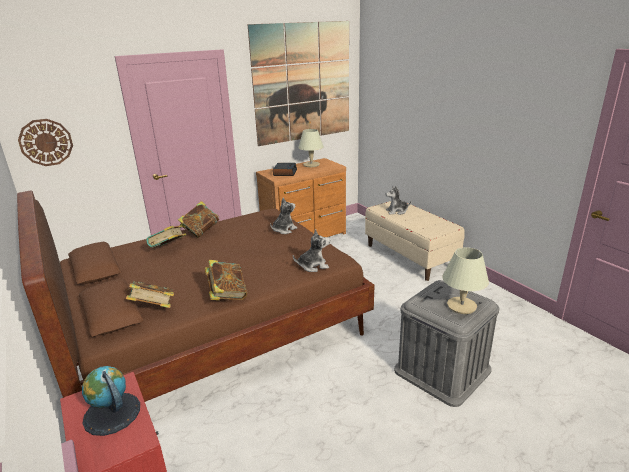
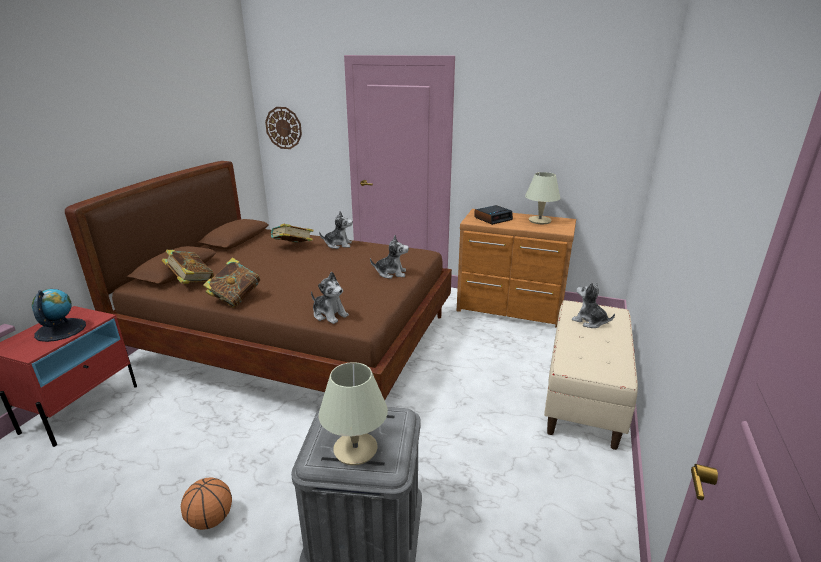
camera: 50 degrees right, 0 degrees up
(201, 232) = (338, 245): book -> plush toy
(303, 83) = (558, 109): picture -> none
(379, 437) = (210, 519): none -> basketball

